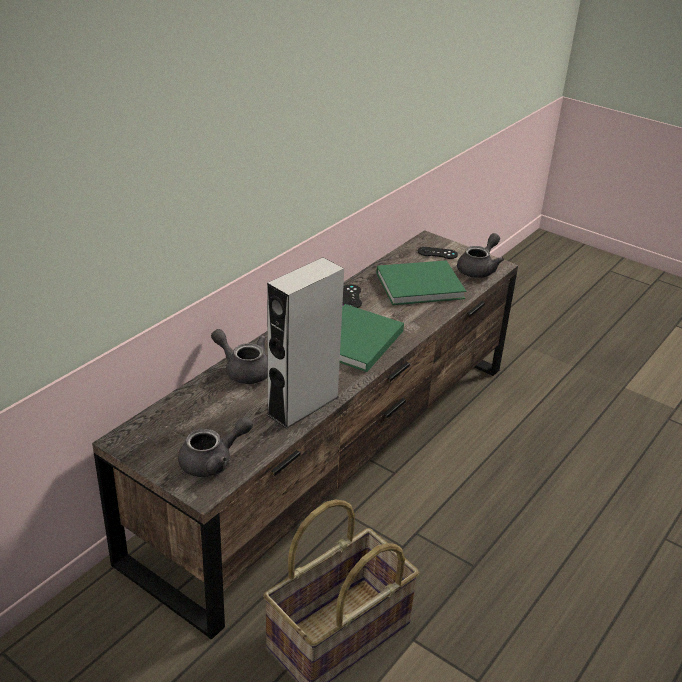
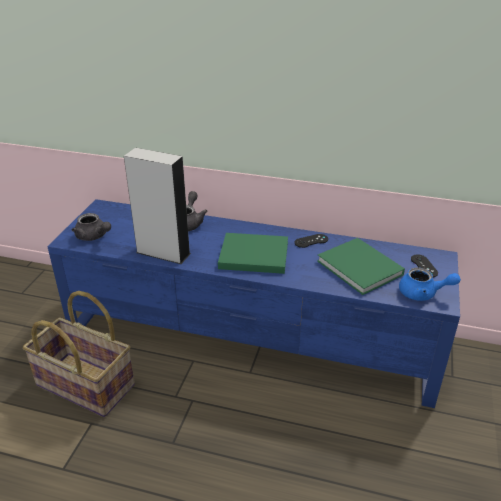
camera: 70 degrees right, 0 degrees up
(335, 452) = (252, 336): brown tv stand -> blue tv stand
(479, 269) = (423, 293): grey teapot -> blue teapot

